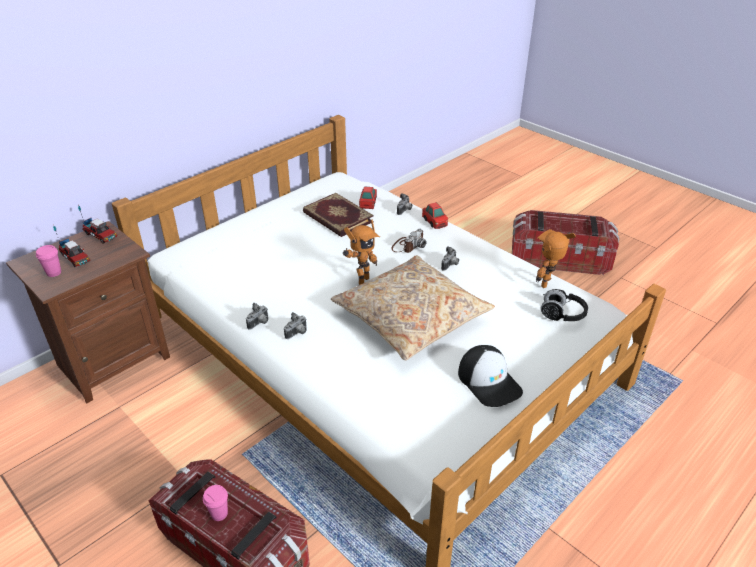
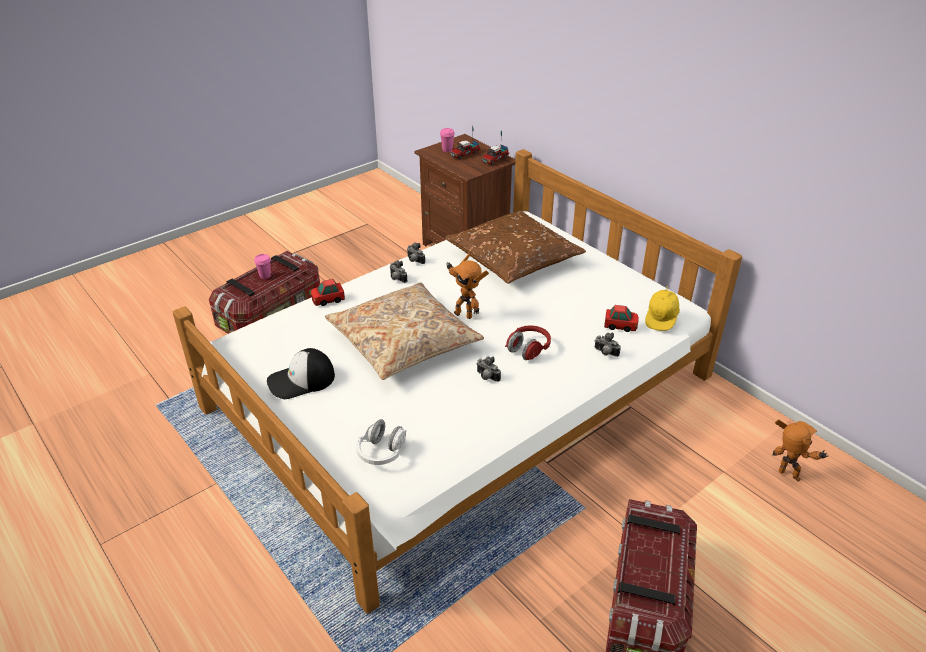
camera: 95 degrees right, 0 degrees up
(259, 256) = (514, 258): none -> brown pillow
(337, 218) = (586, 303): book -> none
(355, 186) = (661, 318): none -> yellow cap
(408, 245) = (528, 349): camera -> red headphones
(435, 222) = (580, 375): toy car -> toy car (328, 300)
(549, 284) = (440, 454): toy robot -> toy robot (787, 478)
(562, 315) = (382, 452): black headphones -> white headphones

